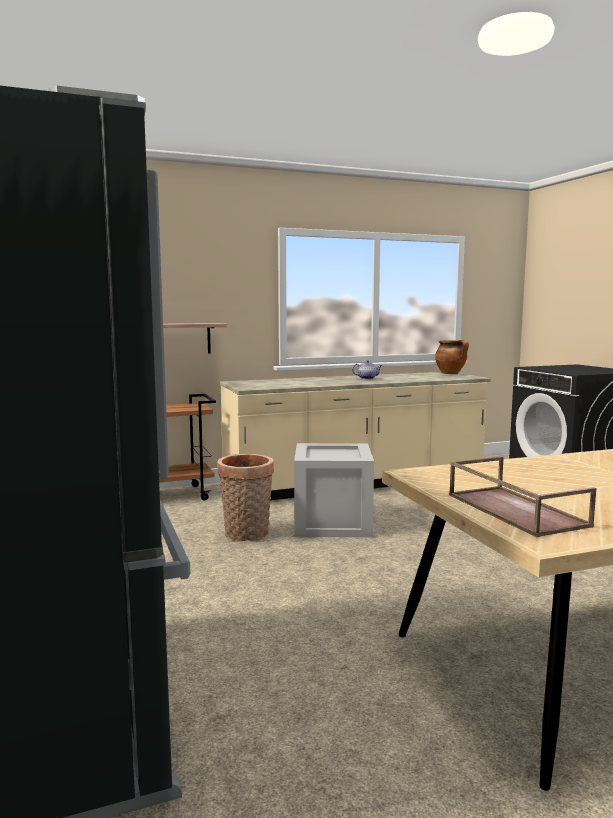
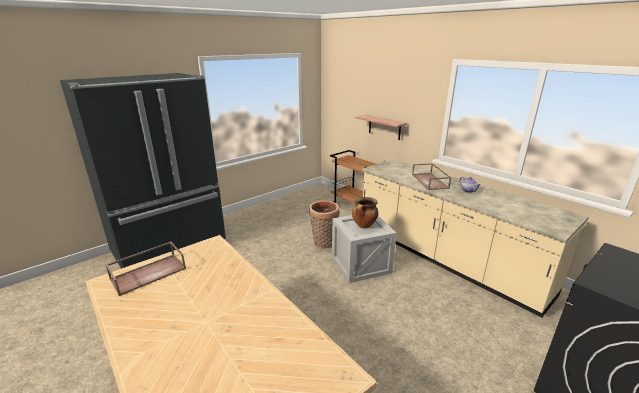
camera: 70 degrees right, 15 degrees up
(325, 381) = (430, 181): none -> brown tray
(451, 373) = (566, 218): cooking pot -> cooking pot (364, 226)

